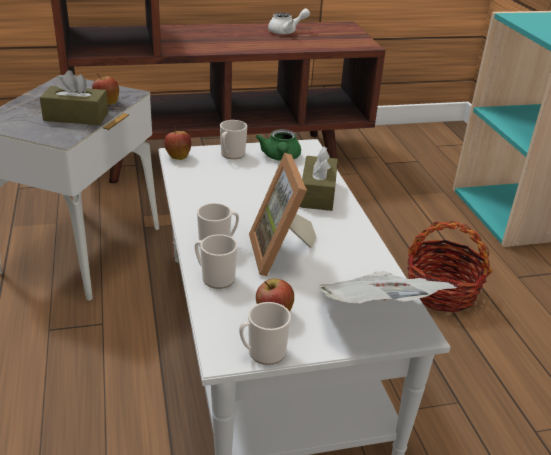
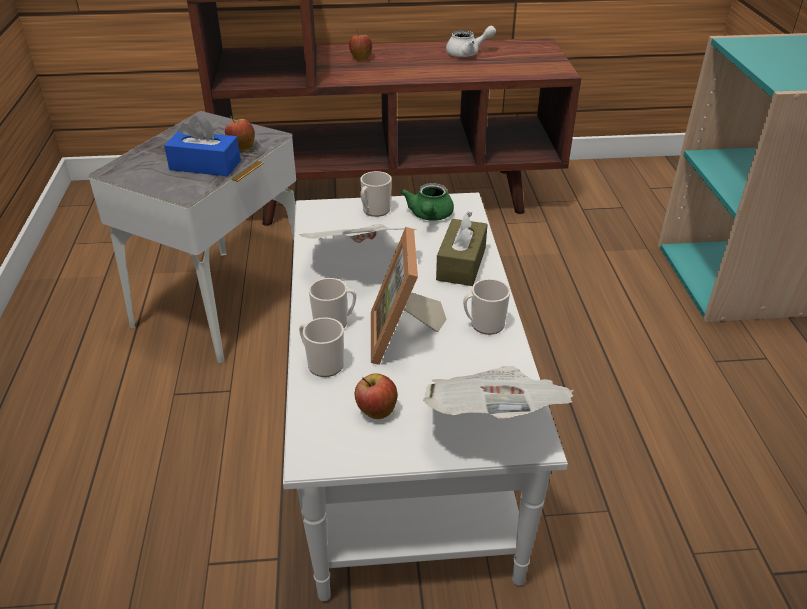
camera: 10 degrees right, 5 degrees up
(76, 117) = (205, 165): brown tissue box -> blue tissue box
(178, 156) = (315, 211): apple -> apple (361, 58)
(228, 191) = (360, 257): none -> newspaper
(262, 352) = (353, 457): mug -> mug (483, 324)
(441, 291) = (616, 374): basket -> none

